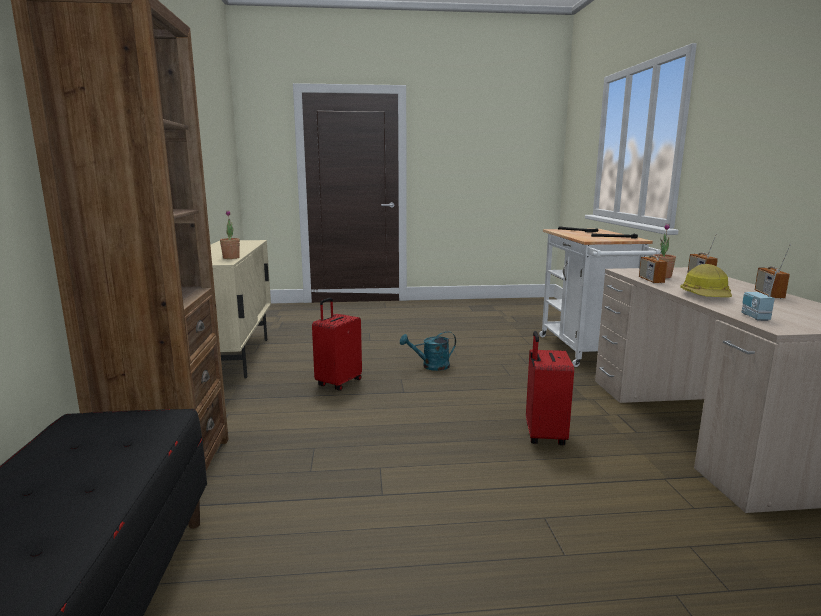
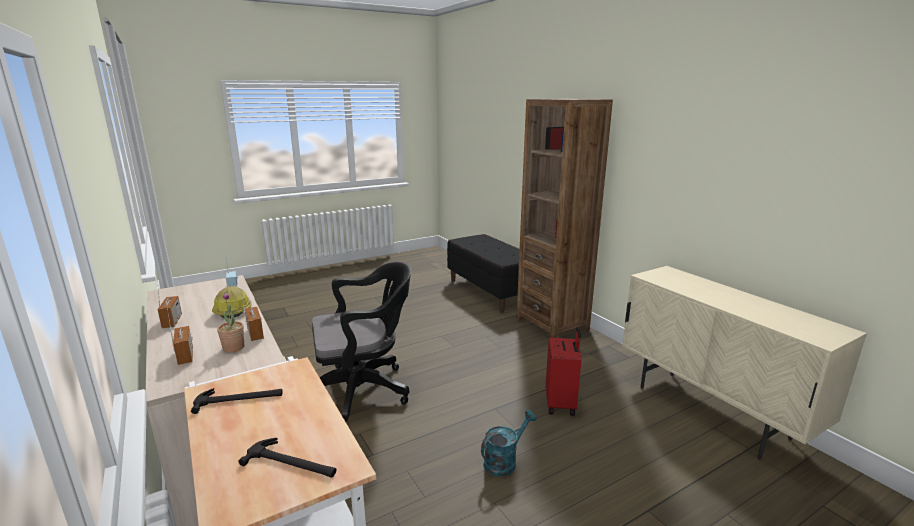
camera: 155 degrees right, 5 degrees up
(231, 258) = (668, 284): potted plant -> none
(543, 435) = (363, 391): red suitcase -> black office chair

